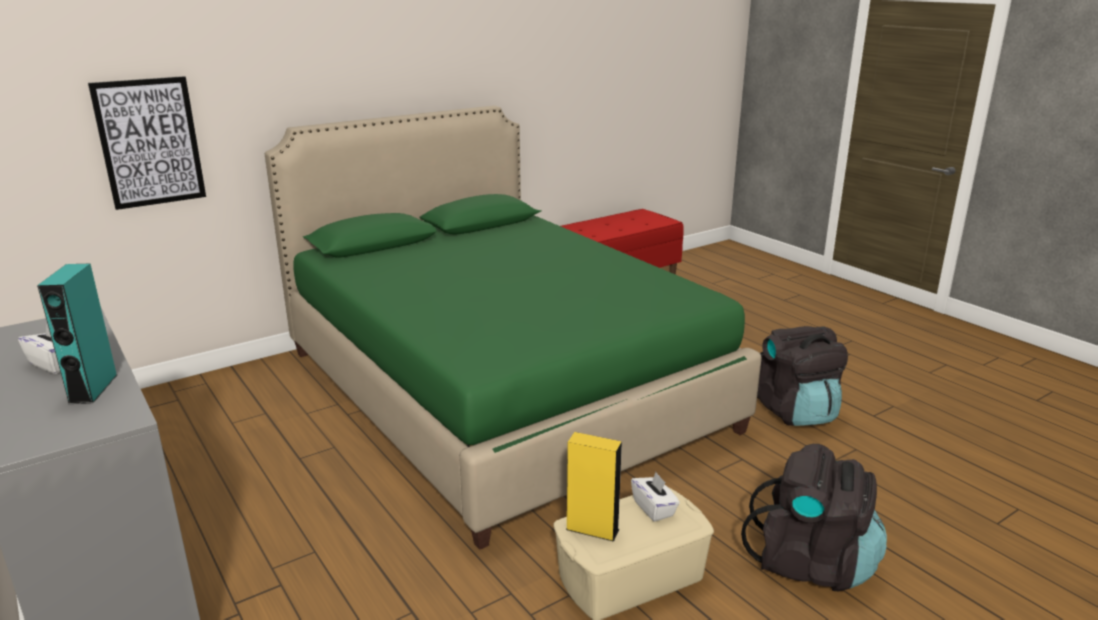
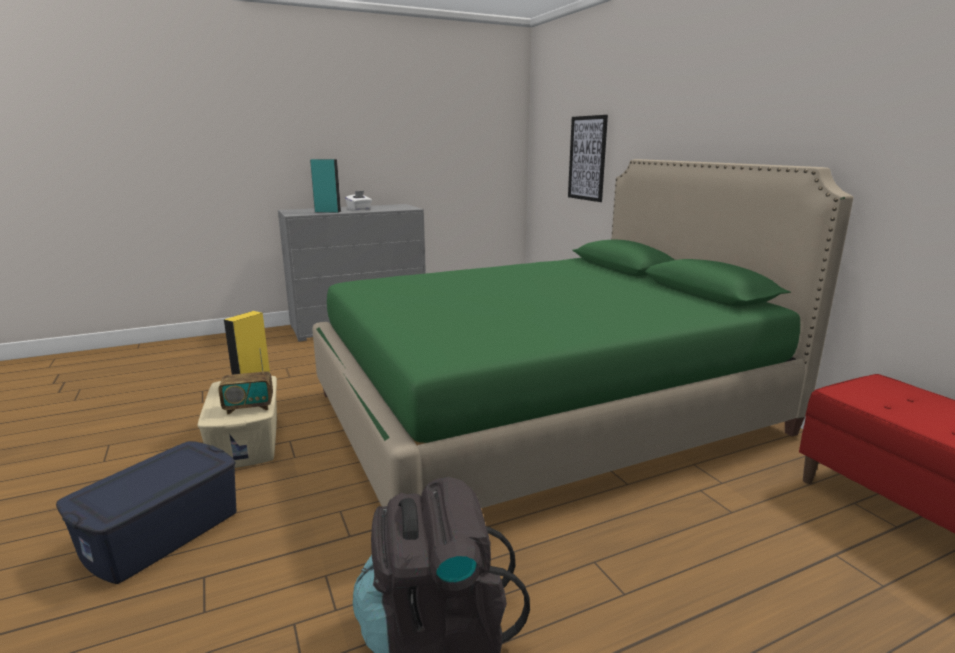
camera: 100 degrees right, 5 degrees down
(654, 508) = (249, 407): white tissue box -> radio
(811, 563) = (162, 533): black backpack -> blue storage box

